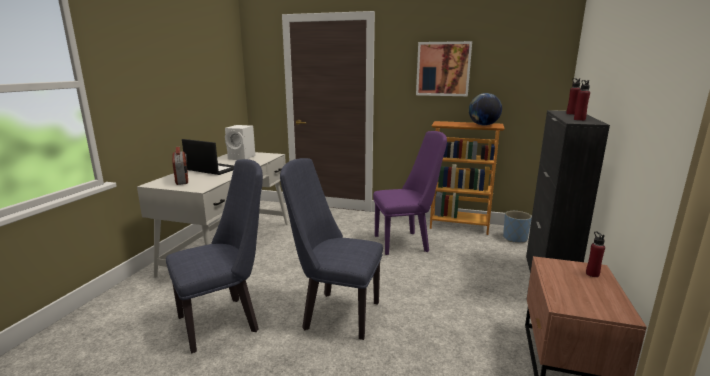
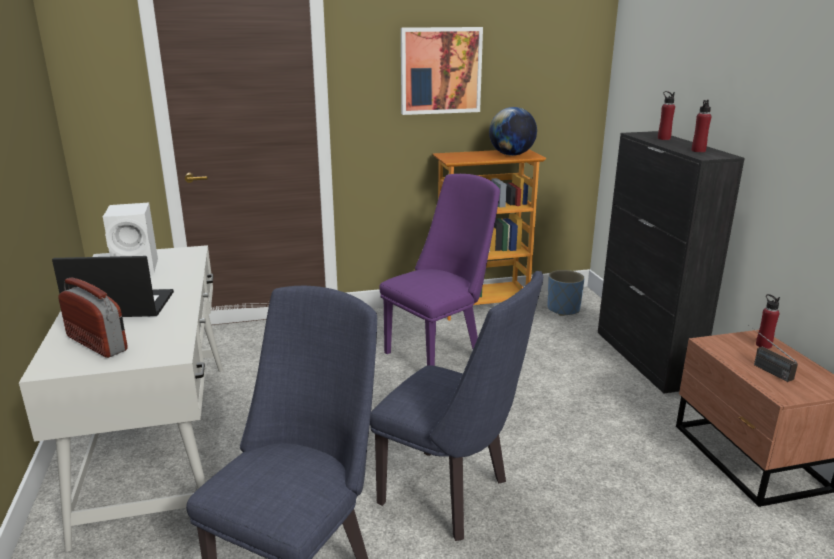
camera: 30 degrees left, 5 degrees up
(335, 313) = (453, 496): blue chair -> blue chair turned 135 degrees counterclockwise
(570, 286) = (763, 367): none -> radio

